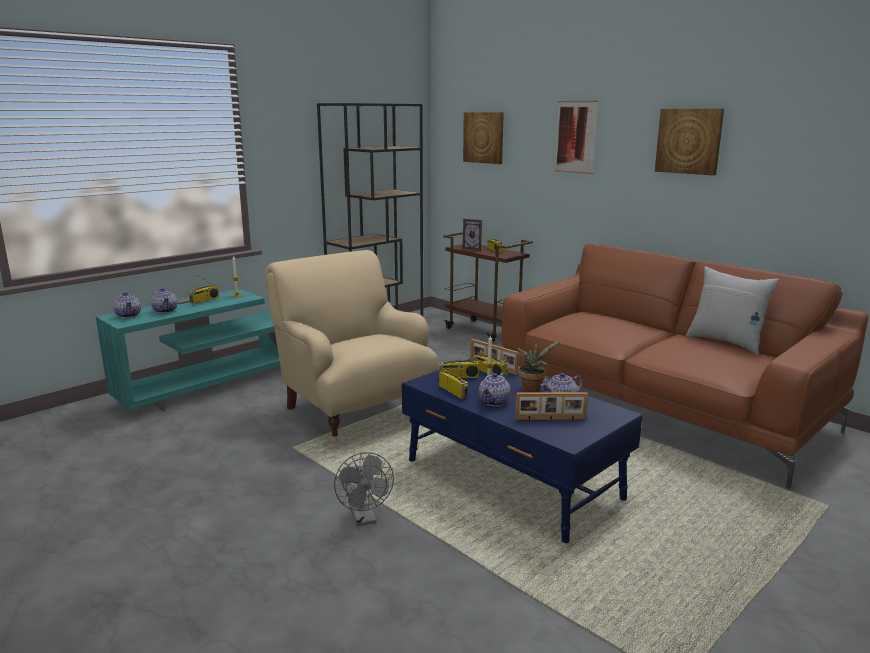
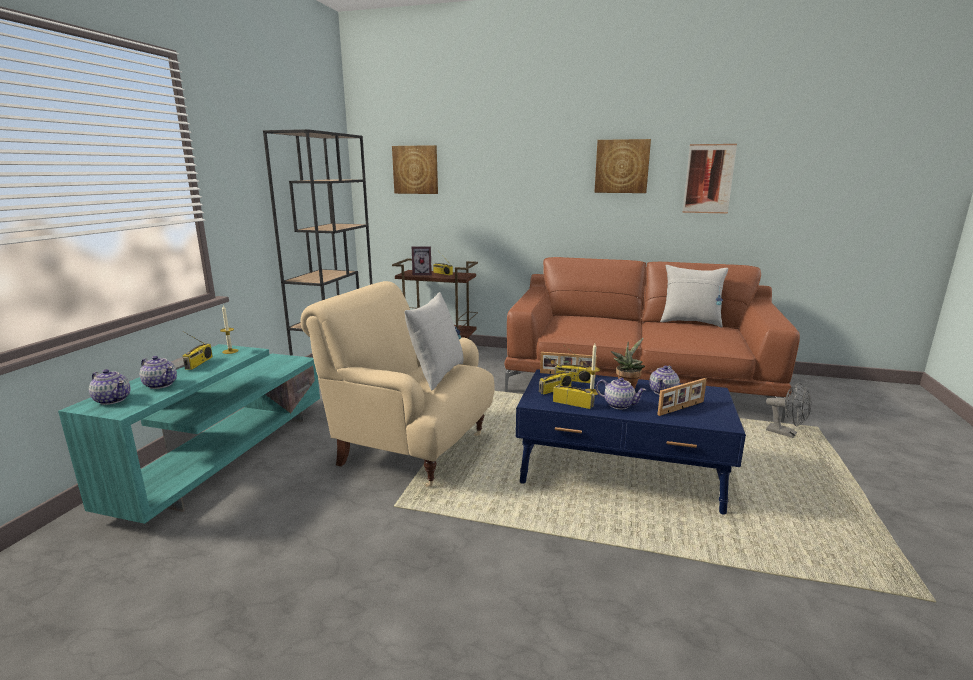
camera: 30 degrees left, 0 degrees up
(364, 519) = (552, 556): grey fan -> grey fan (786, 433)
(366, 343) = (437, 375): none -> grey pillow
(494, 402) = (619, 405): teapot -> teapot turned 60 degrees counterclockwise
(575, 137) = (515, 166): picture -> picture (708, 179)

